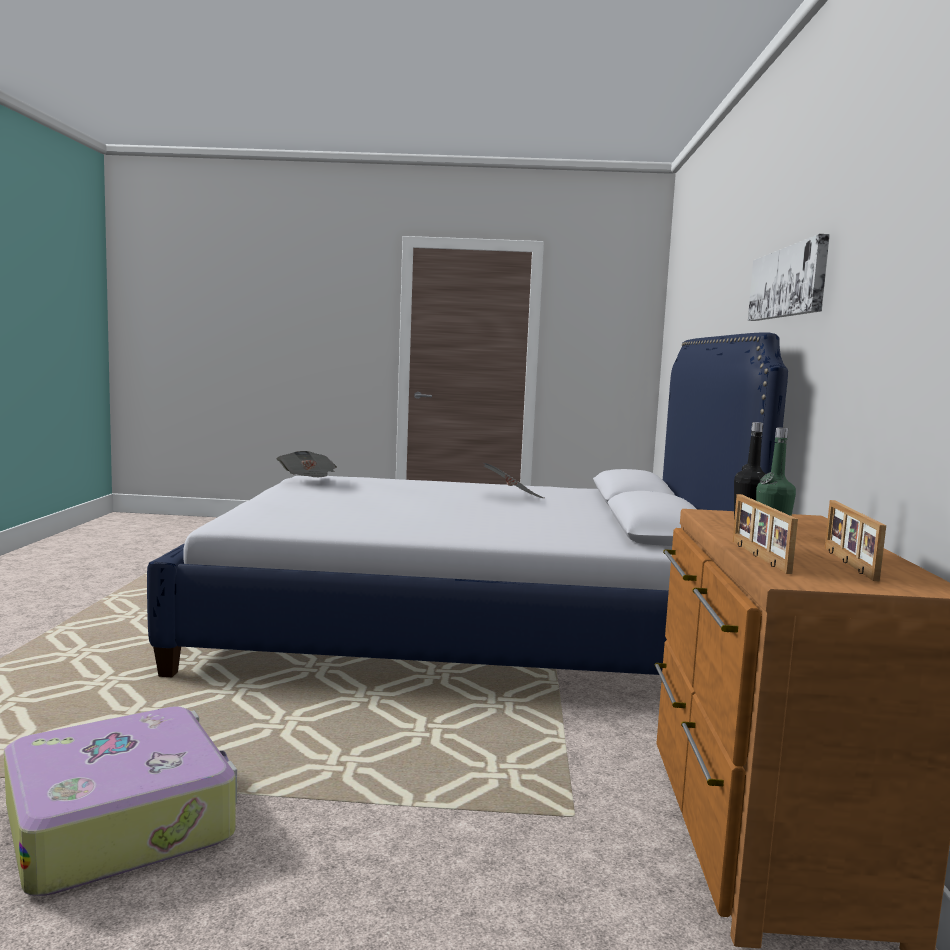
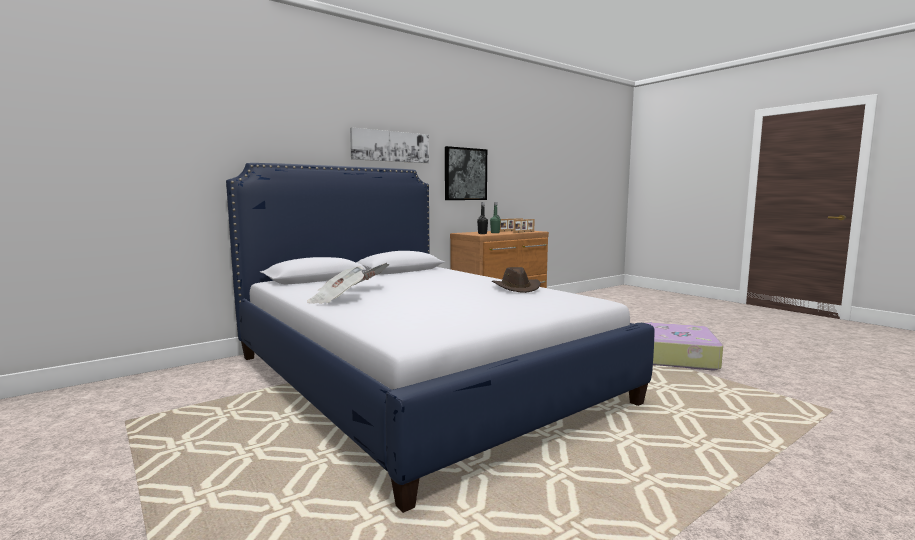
camera: 130 degrees left, 0 degrees up
(308, 481) = (449, 324): newspaper -> newspaper (336, 300)
(371, 524) = (516, 288): none -> brown hat
(878, 333) = (465, 174): none -> picture

